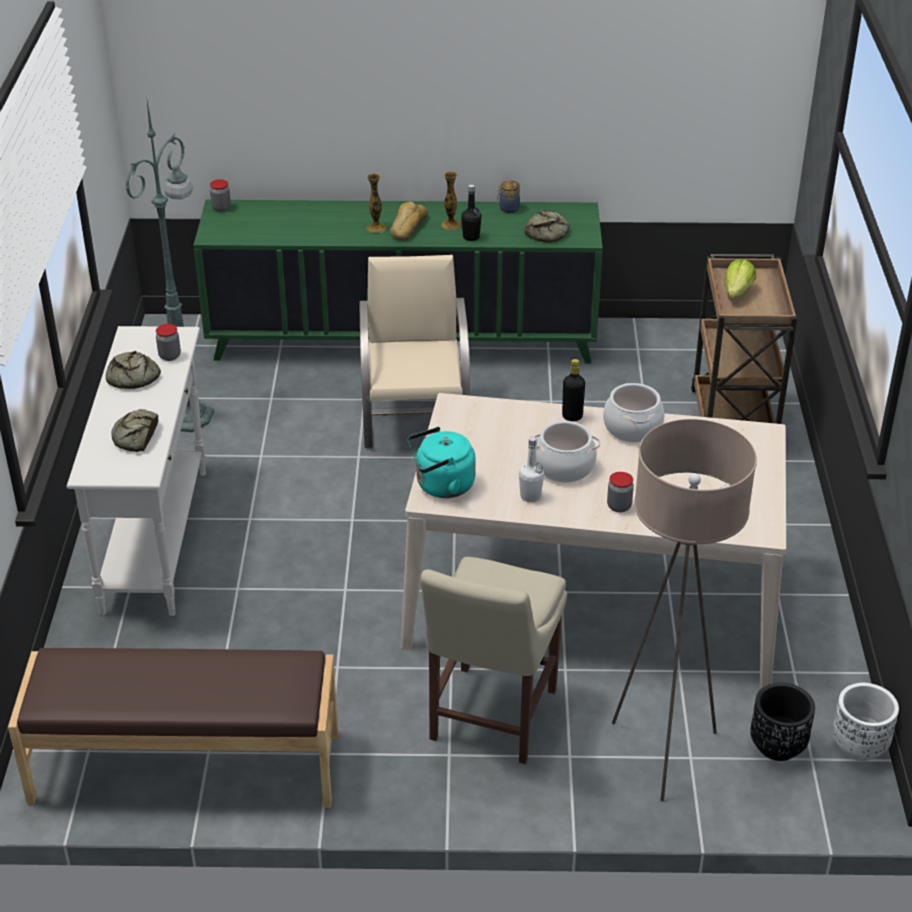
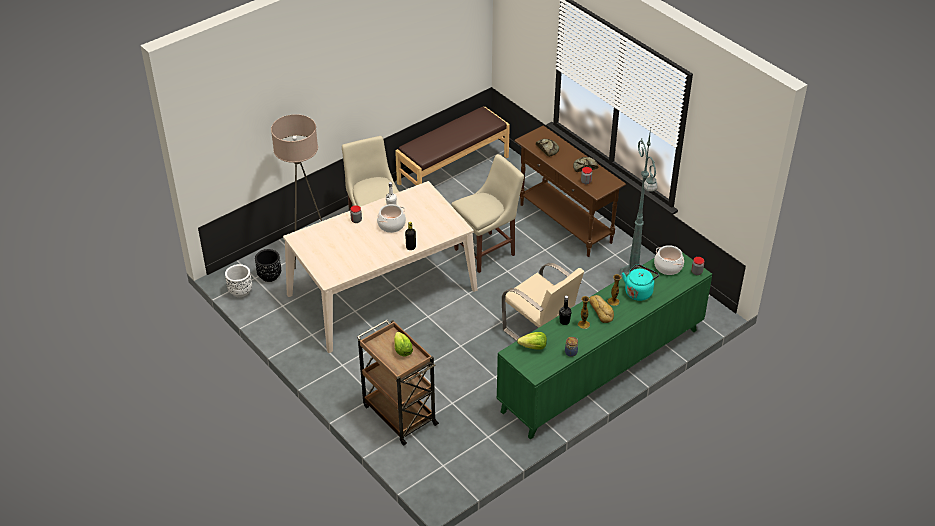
camera: 140 degrees right, 5 degrees up
(156, 539) = (565, 224): white console table -> brown console table
(340, 567) = (487, 251): none -> beige chair
(441, 486) = (426, 195): turquoise kettle -> turquoise kettle (639, 291)
(548, 232) = (533, 347): bread -> lettuce
(632, 427) = (383, 255): cooking pot -> cooking pot (668, 267)

